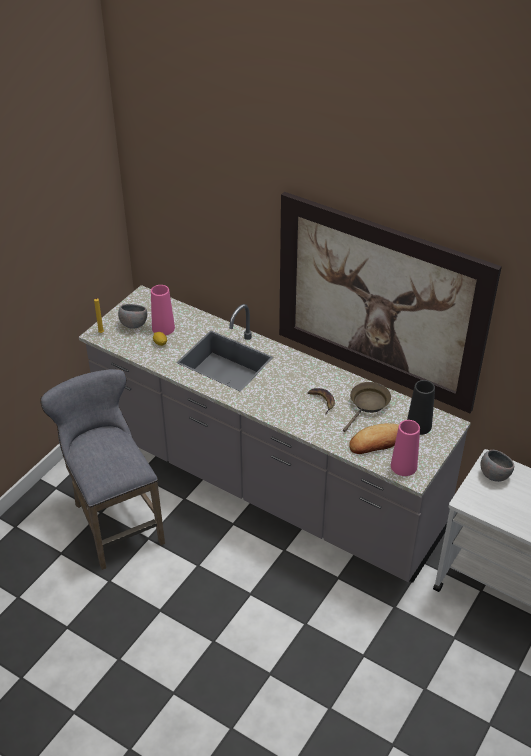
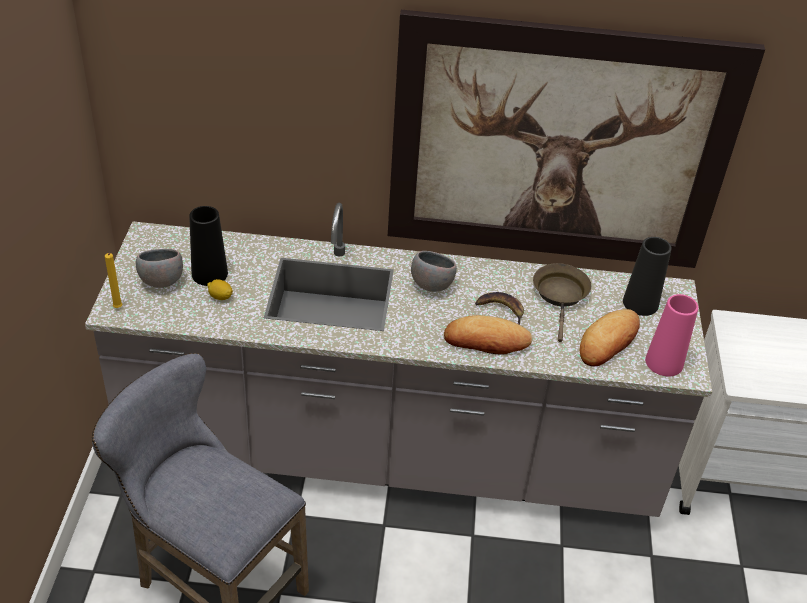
camera: 30 degrees left, 0 degrees up
(163, 328) = (209, 274): pink vase -> black vase
(298, 416) = (486, 341): none -> bread
(494, 475) = (747, 339): grey bowl -> grey bowl (431, 285)

